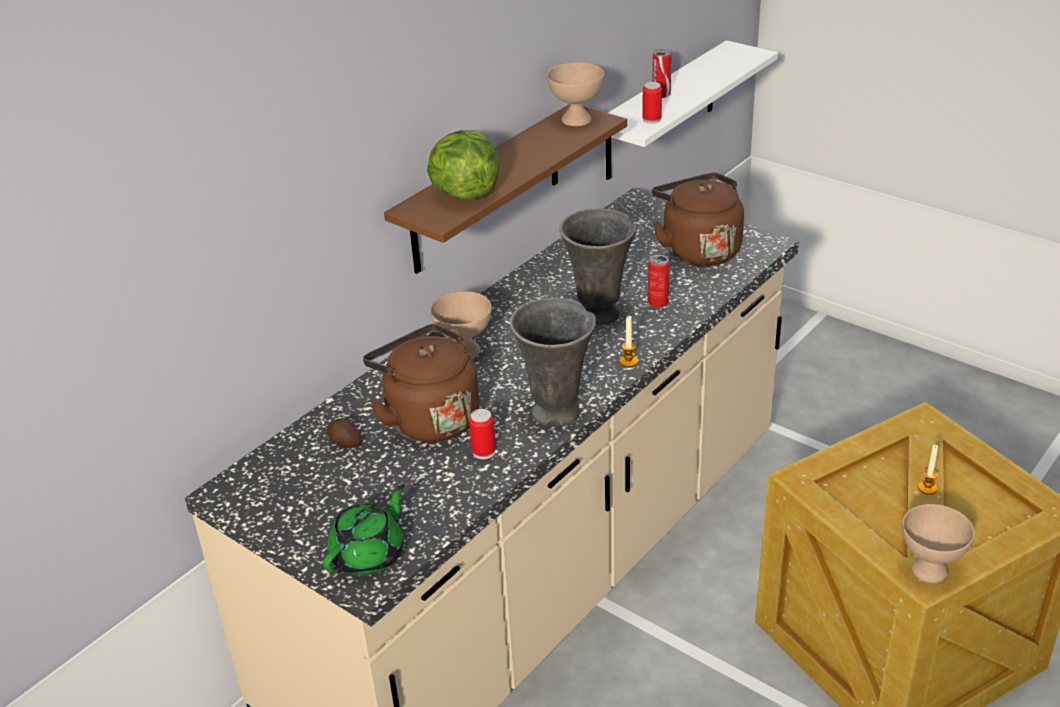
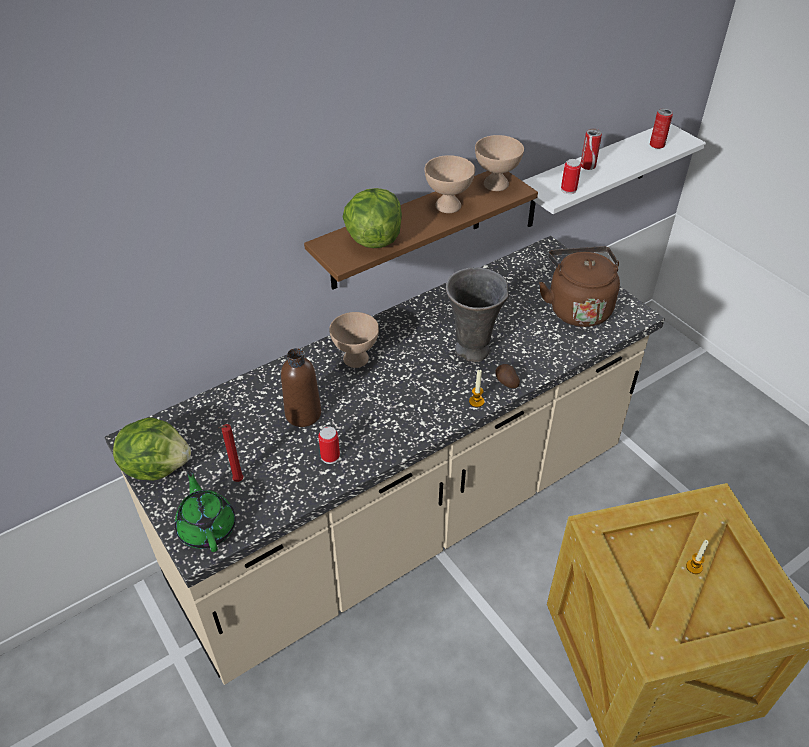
camera: 15 degrees right, 10 degrees up
(271, 510) = (157, 466): none -> lettuce
(344, 442) = (234, 419): potato -> potato (506, 382)
(369, 554) = (207, 527): green teapot -> green teapot turned 75 degrees counterclockwise
(382, 501) = (237, 481): none -> red candle
(428, 418) = (303, 414): brown kettle -> brown bottle
(557, 414) = (400, 437): grey vase -> none
(658, 302) = (523, 351): can -> can (657, 145)
(931, 571) = (664, 647): beige bowl -> beige bowl (448, 206)

